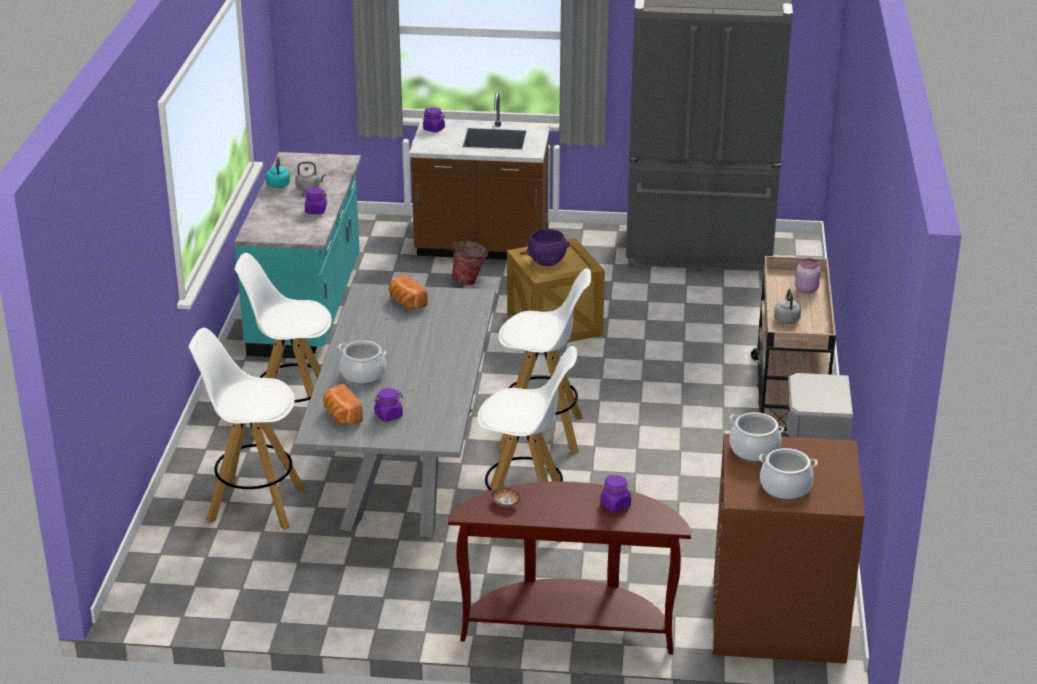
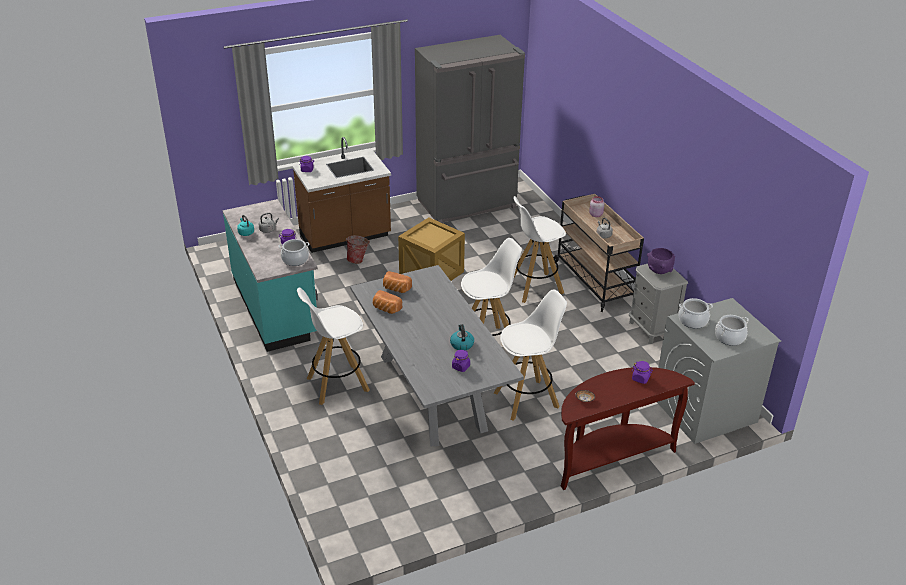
camera: 30 degrees left, 5 degrees up
(255, 505) = (365, 450): white stool -> white stool (534, 287)
(341, 416) = (434, 377): bread -> bread (386, 309)
(363, 374) = (419, 345): cooking pot -> cooking pot (295, 259)
(419, 390) = (461, 344): none -> kettle
(547, 262) = (426, 237): purple bowl -> purple bowl (659, 270)
(776, 619) = (704, 410): brown washing machine -> grey washing machine

